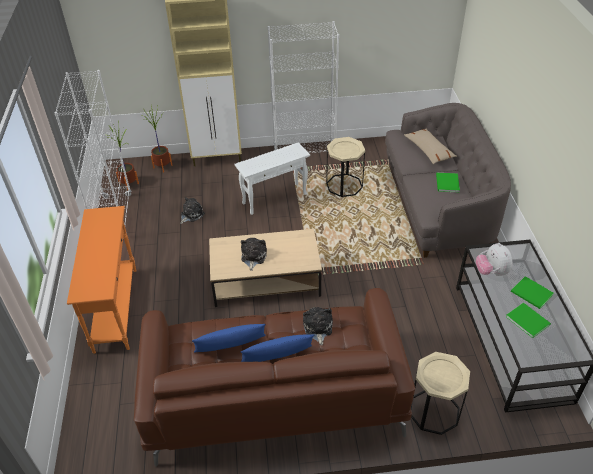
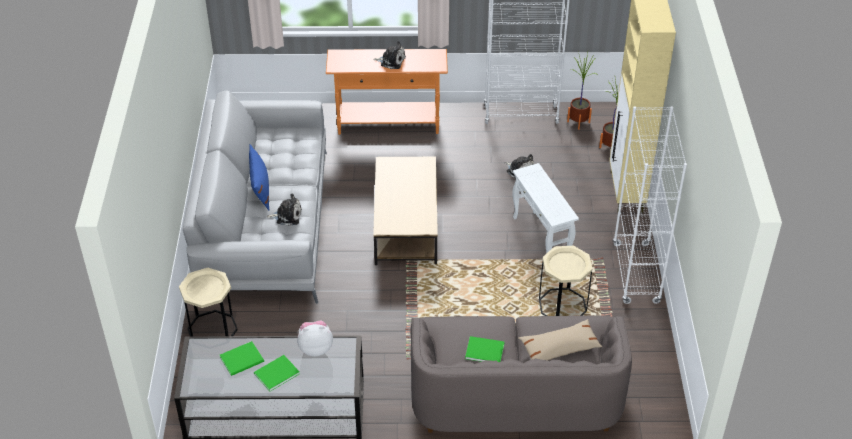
camera: 95 degrees right, 0 degrees up
(231, 348) = (280, 160): blue pillow -> none
(253, 257) = (401, 186): plush toy -> plush toy (391, 61)
(273, 393) = (265, 222): brown sofa -> grey sofa

